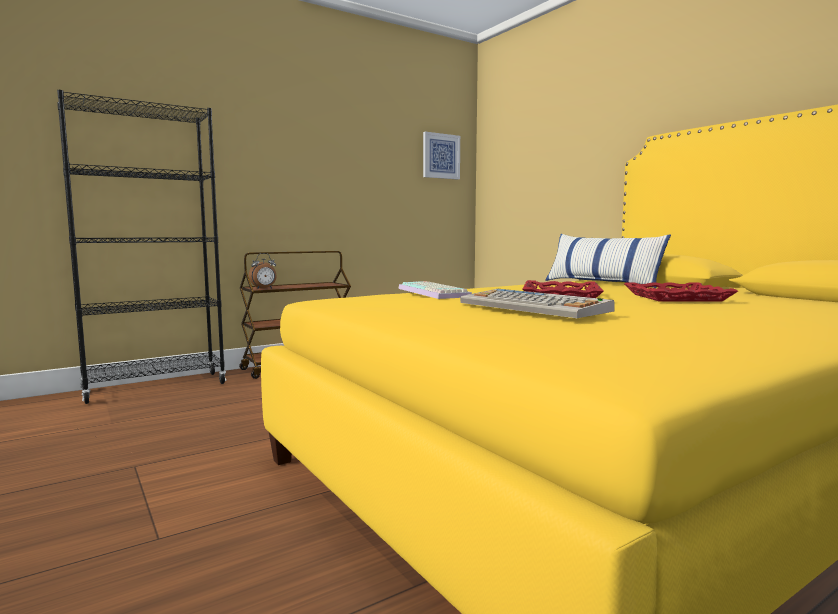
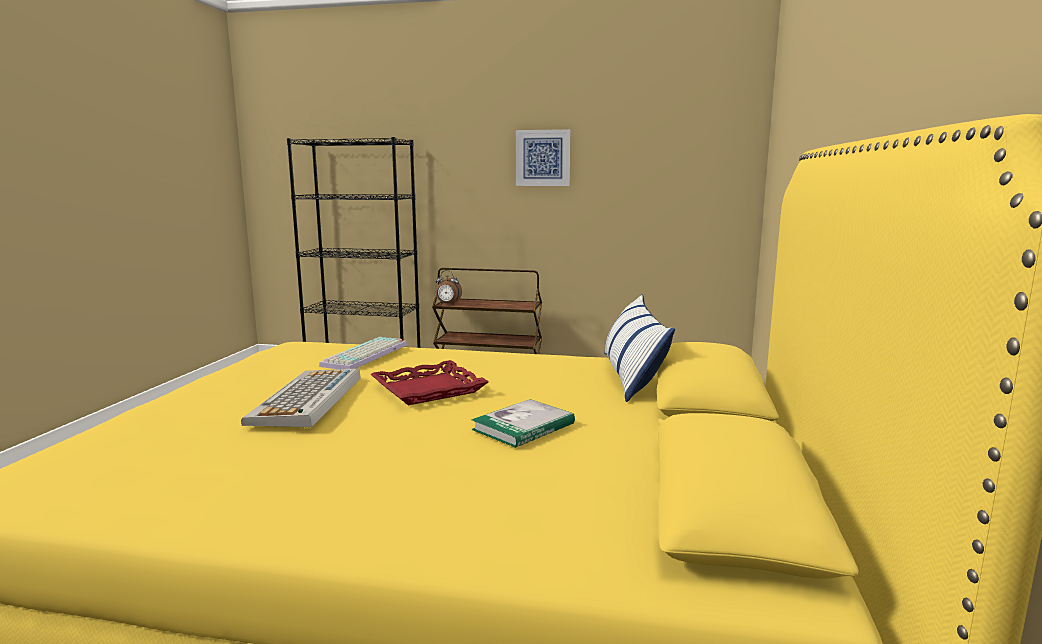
camera: 45 degrees right, 5 degrees up
(441, 156) = (703, 151): picture -> picture (543, 158)
(676, 298) = (523, 427): red tray -> book

